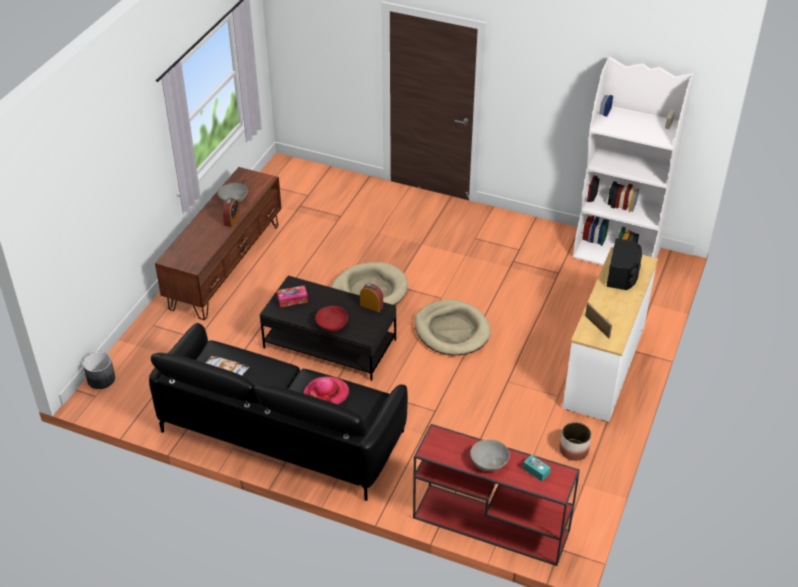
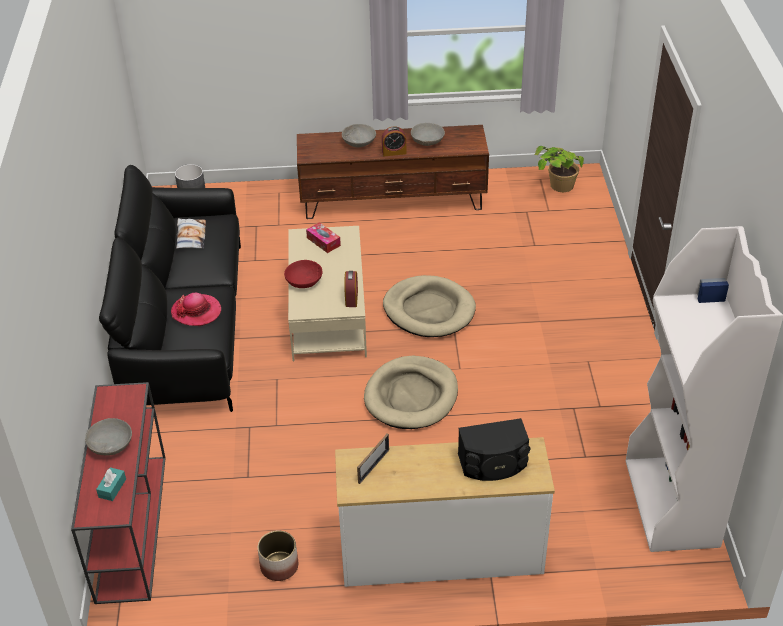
camera: 65 degrees right, 0 degrees up
(201, 233) = (359, 142): none -> grey bowl
(289, 184) = (555, 191): none -> potted plant
(329, 344) = (327, 311): black coffee table -> beige coffee table

